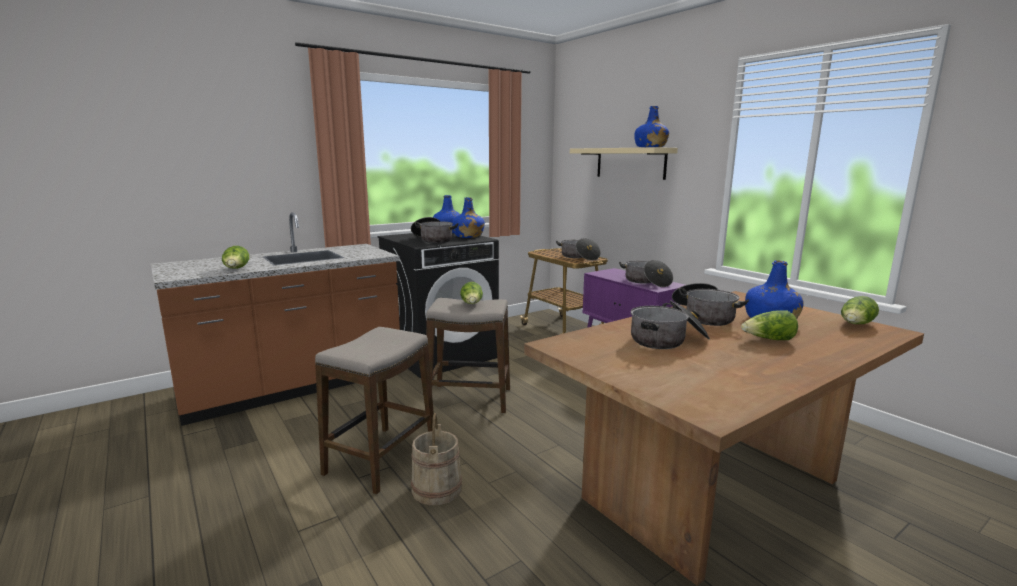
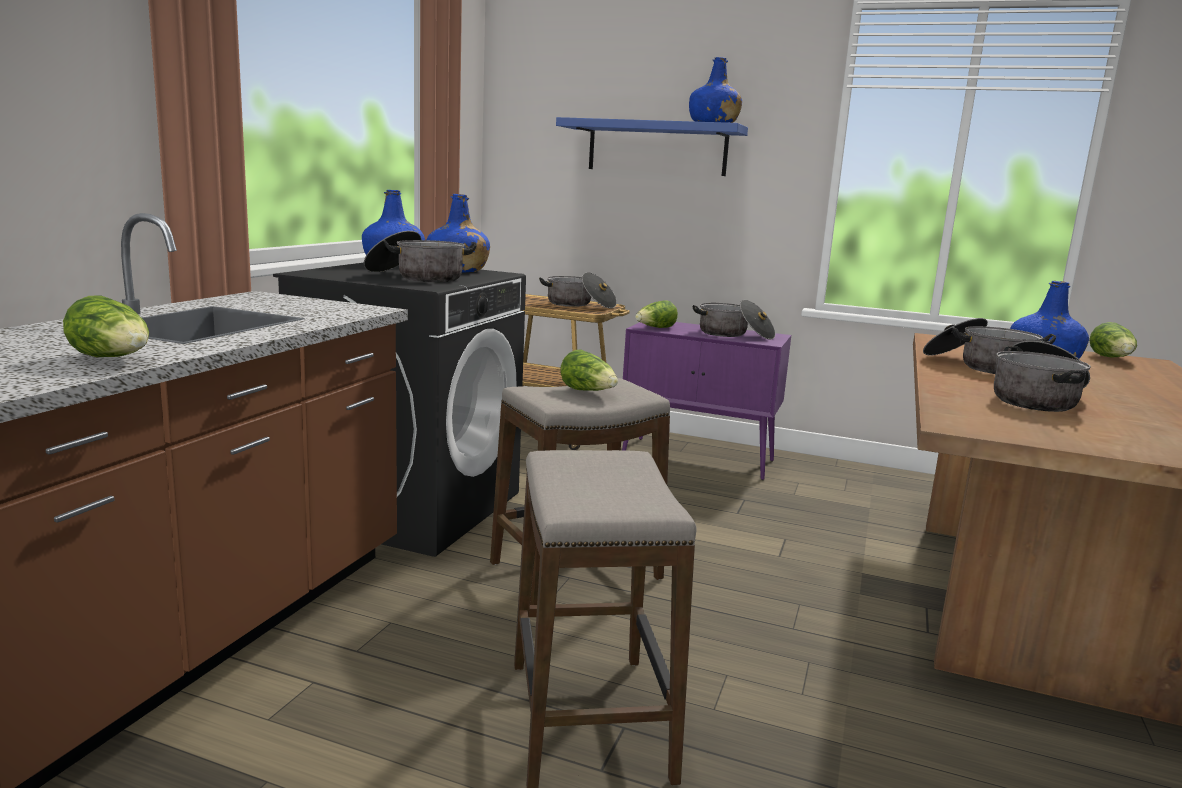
camera: 35 degrees left, 0 degrees up
(436, 489) = (750, 734): beige bucket -> none
(630, 163) = (657, 148): beige shelf -> blue shelf
(768, 340) = (1105, 384): lettuce -> lettuce (655, 328)

